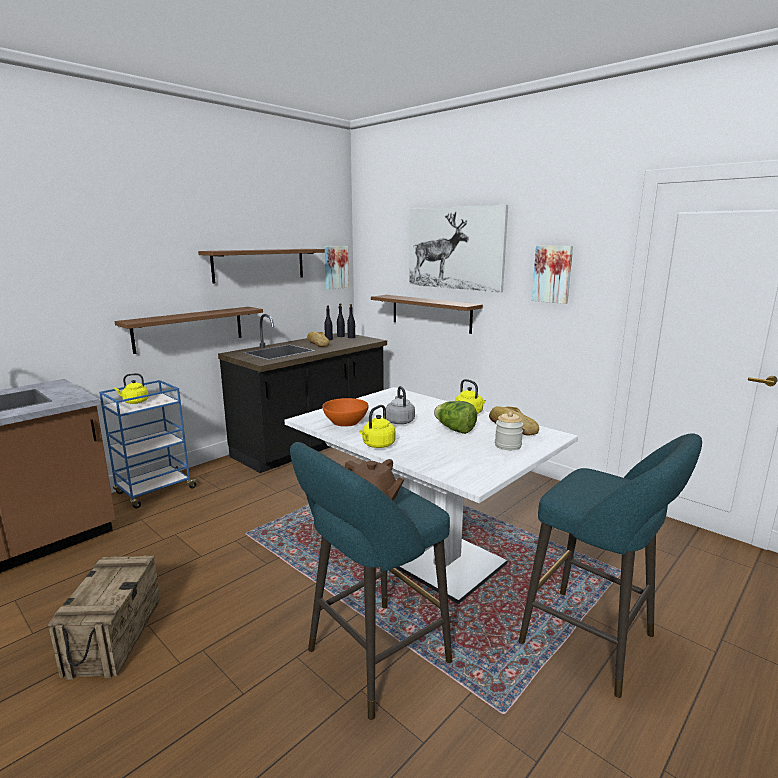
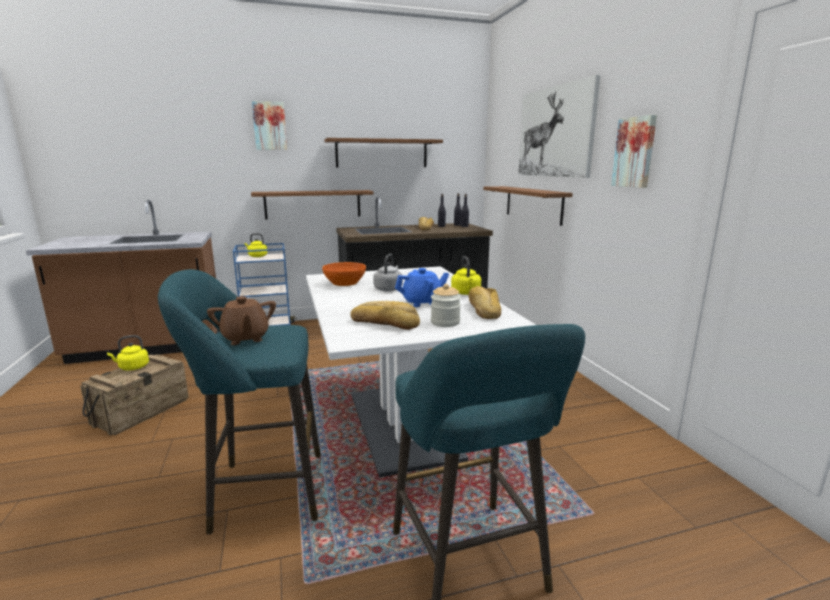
camera: 30 degrees right, 0 degrees up
(335, 267) = (464, 159): picture -> picture (269, 126)
(377, 445) = (332, 301): yellow kettle -> yellow kettle (132, 367)
(455, 430) = (422, 302): lettuce -> blue teapot
(465, 457) = (385, 322): none -> bread

